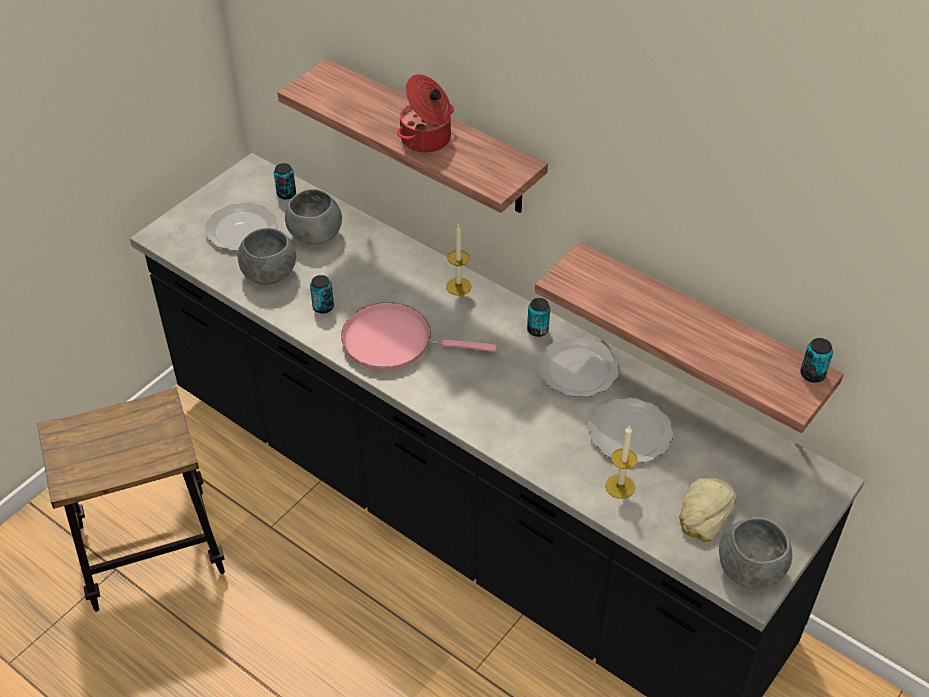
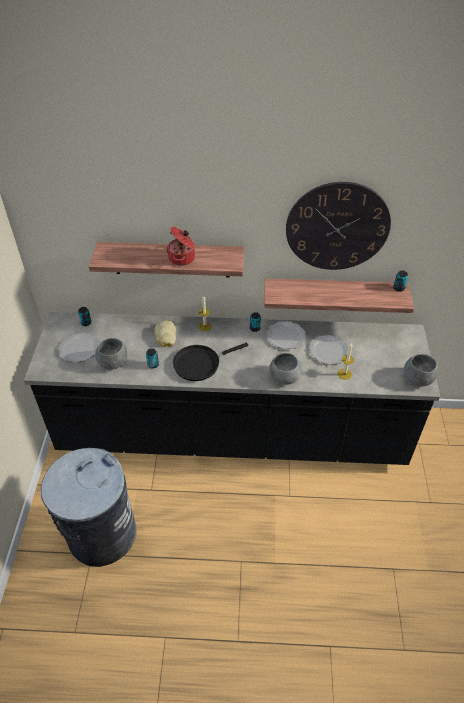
camera: 35 degrees left, 0 degrees up
(150, 549) = (101, 534): stool -> grey trash can
(315, 235) = (118, 335): grey bowl -> grey bowl (284, 377)
(394, 342) = (200, 364): pink frying pan -> black frying pan
(703, 513) = (383, 367): bread -> bread (165, 336)
(711, 194) = (337, 227): none -> wall clock

